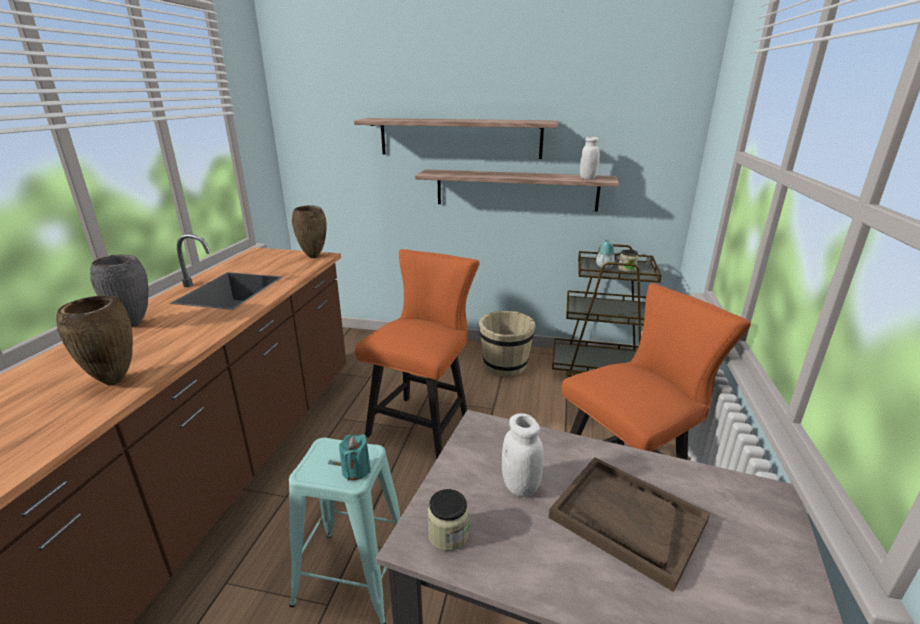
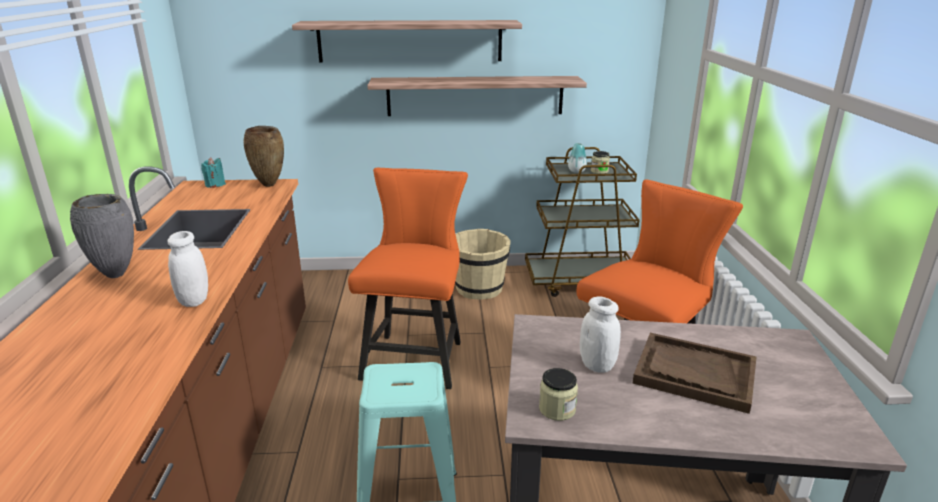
camera: 15 degrees left, 0 degrees up
(114, 382) = (154, 330): brown vase -> none
(356, 470) = (424, 386): turquoise candle -> turquoise candle (215, 185)
(587, 178) = (553, 80): white jar -> white jar (194, 300)

